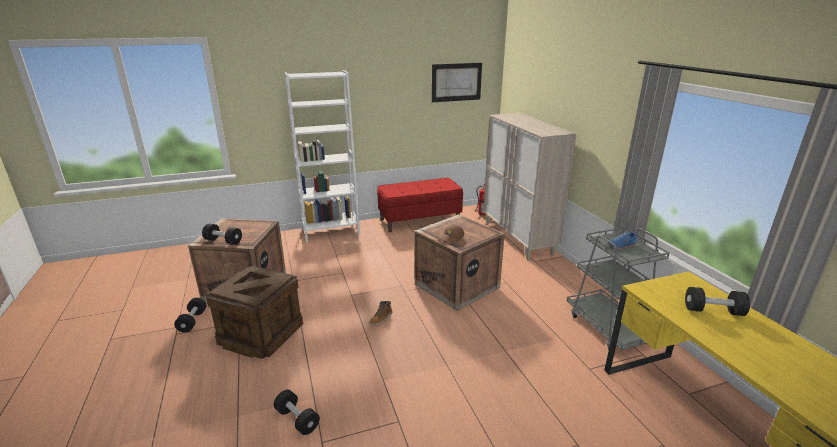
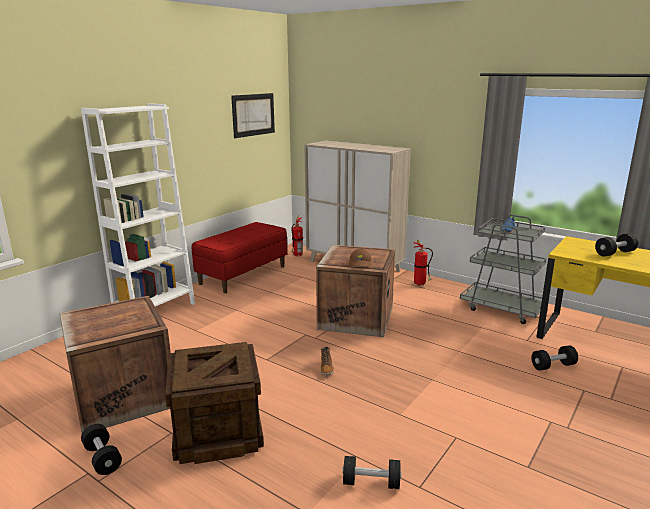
camera: 35 degrees left, 5 degrees down
(223, 241) = (112, 333): black dumbbell -> black dumbbell (553, 366)
(557, 274) = (421, 284): none -> fire extinguisher

